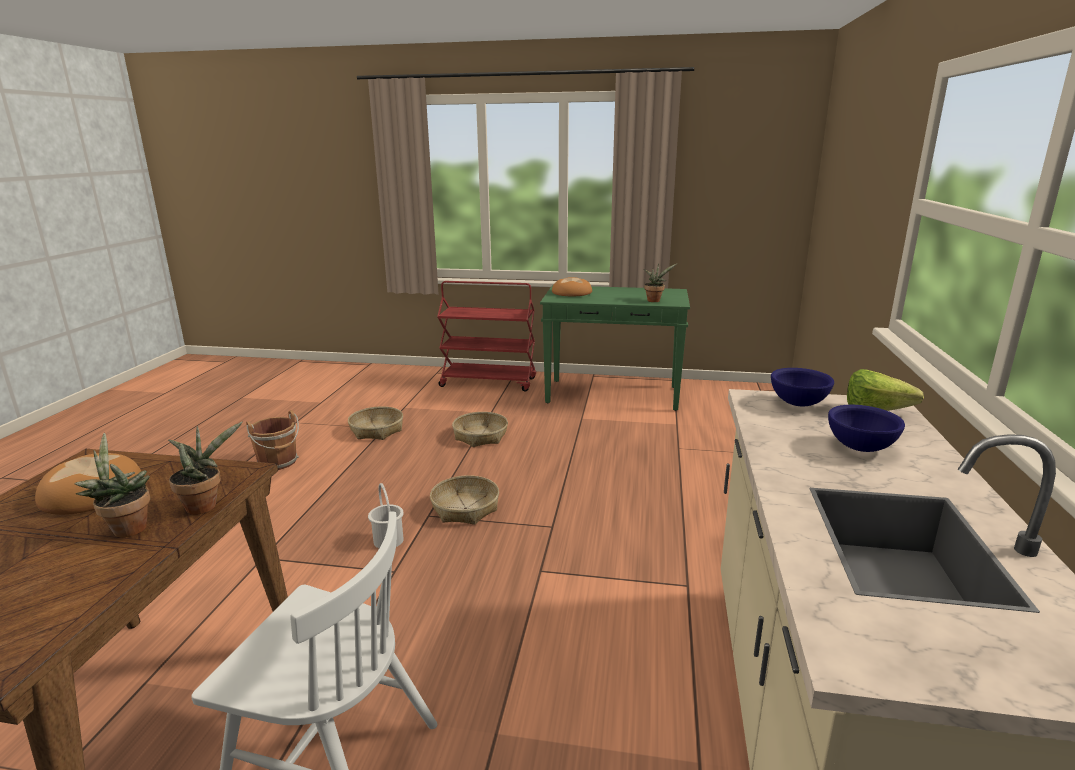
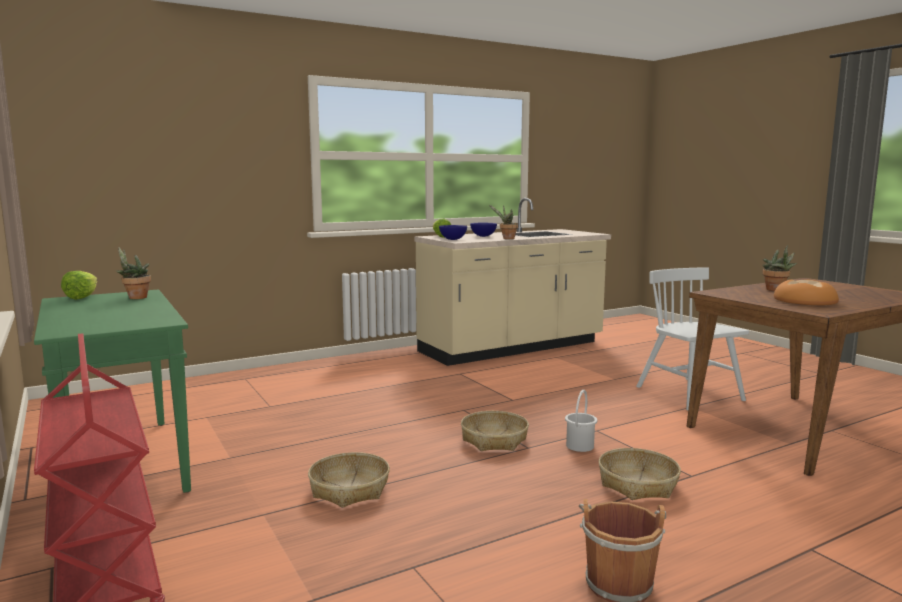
camera: 130 degrees left, 10 degrees down
(205, 505) = (735, 288): potted plant -> potted plant (506, 238)
(377, 430) = (426, 569): basket -> basket (637, 484)
(572, 292) = (105, 323): bread -> none
(678, 294) = (85, 296): none -> lettuce

